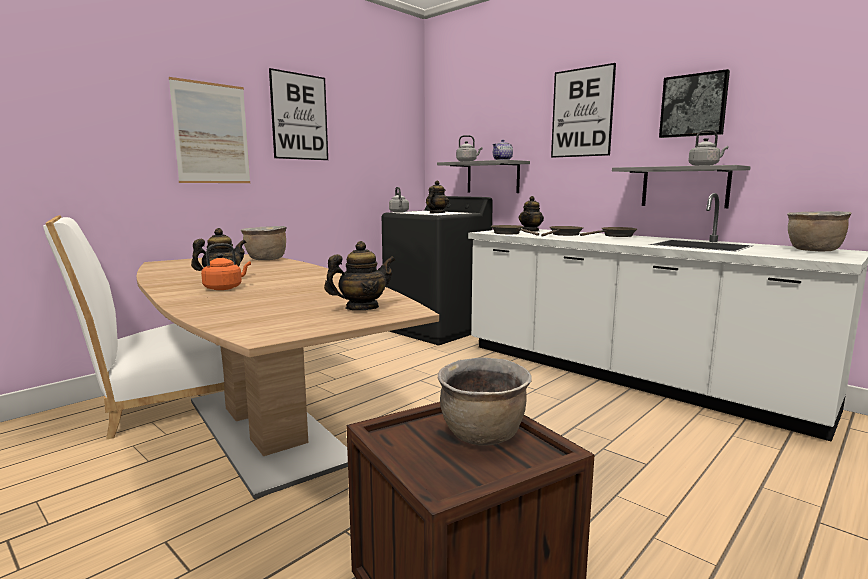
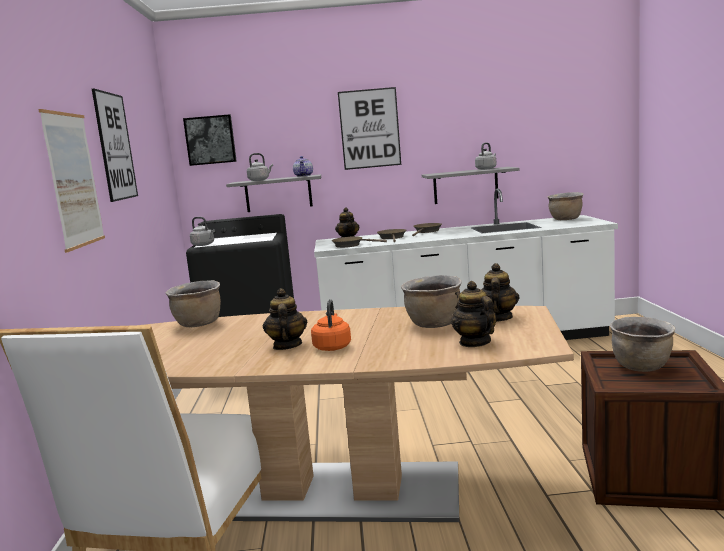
camera: 45 degrees left, 0 degrees up
(316, 297) = (434, 325): none -> brown cooking pot
(436, 213) = (254, 239): teapot -> teapot (474, 342)
(694, 105) = (463, 123): picture -> picture (210, 140)

